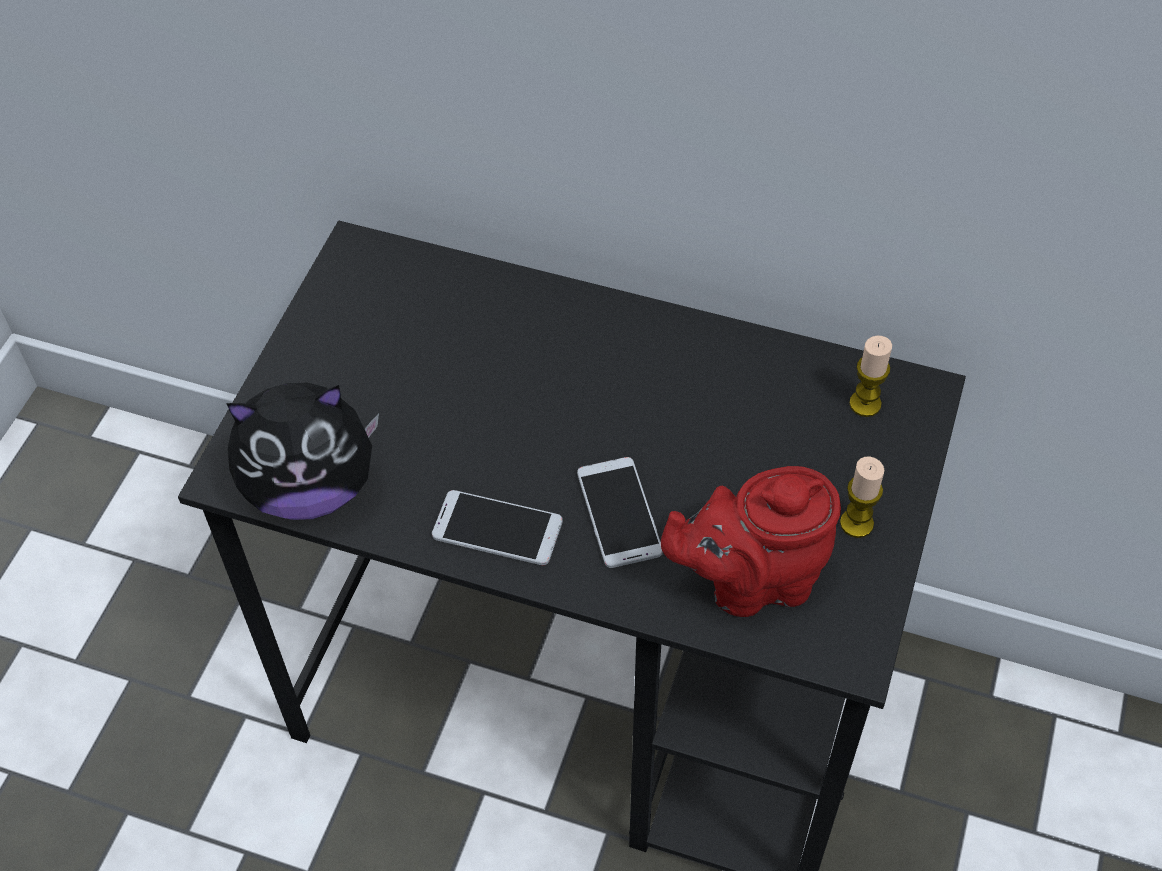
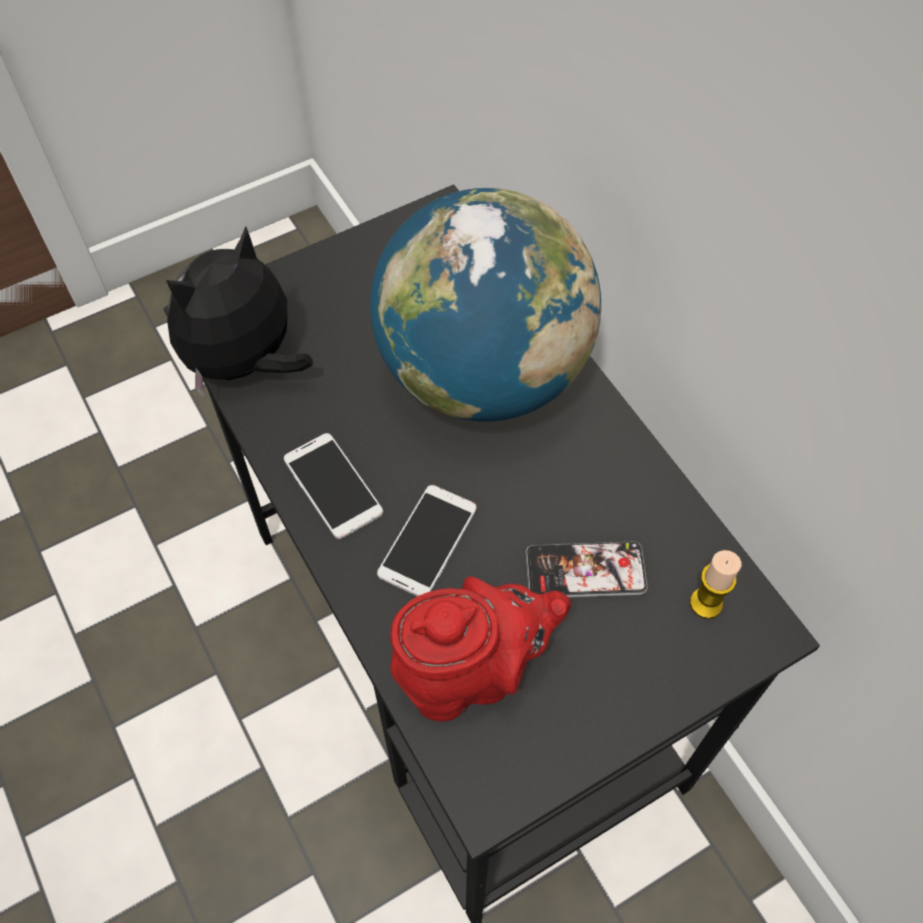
camera: 40 degrees right, 5 degrees up
(311, 488) = (245, 363): plush toy -> plush toy turned 105 degrees clockwise
(527, 355) = (483, 373): none -> globe
(751, 580) = (470, 672): red teapot -> red teapot turned 135 degrees clockwise
(759, 445) = (585, 571): none -> phone
(856, 523) = (598, 695): candle -> none

